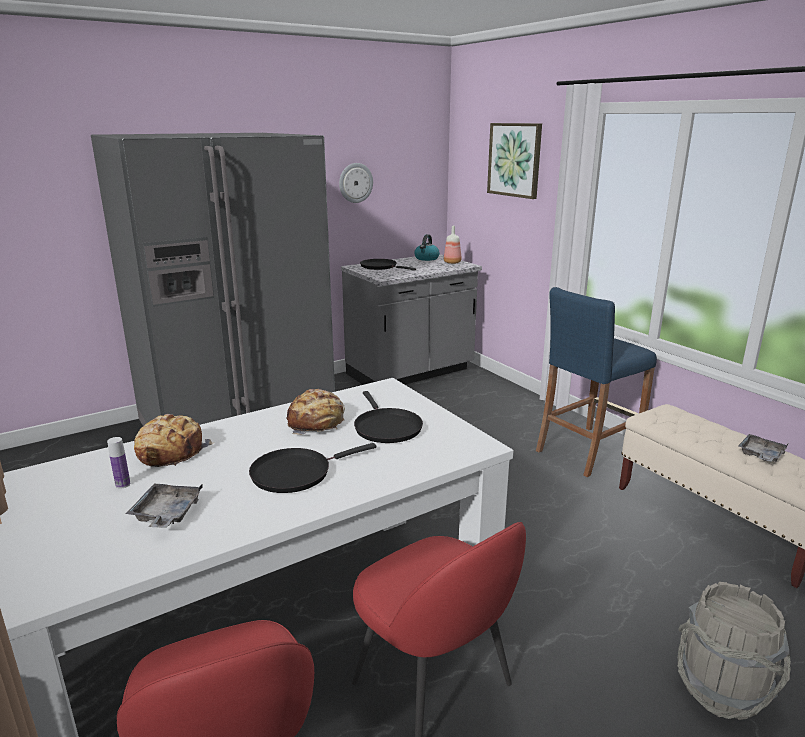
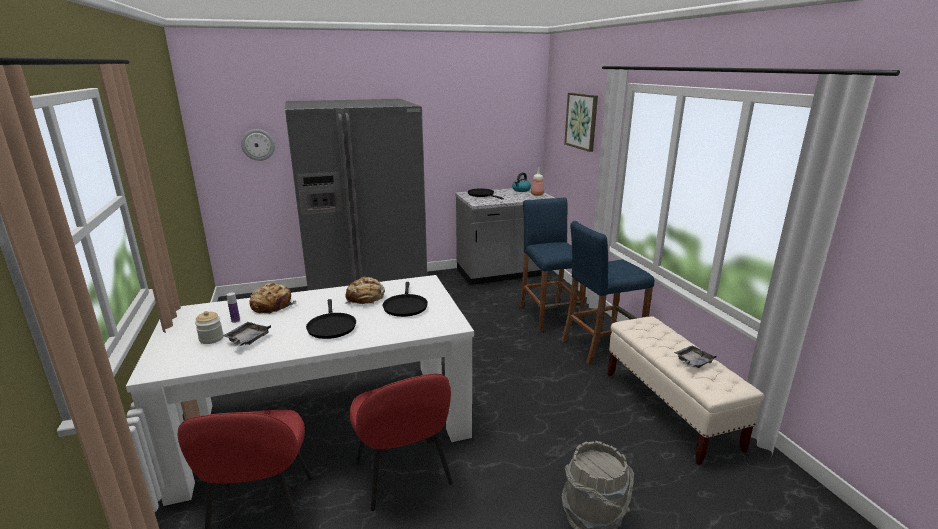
camera: 15 degrees right, 0 degrees up
(98, 522) = (211, 338): none -> jar
(296, 473) = (331, 327): black frying pan -> black frying pan turned 90 degrees counterclockwise
(355, 183) = (469, 133): wall clock -> wall clock (258, 144)
(502, 420) = (549, 315): none -> blue stool

